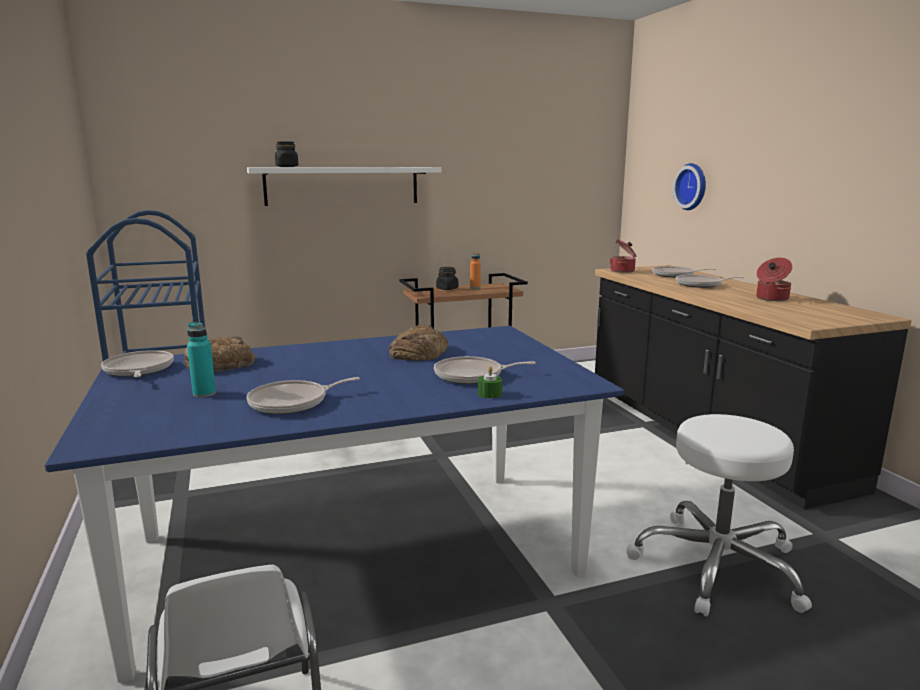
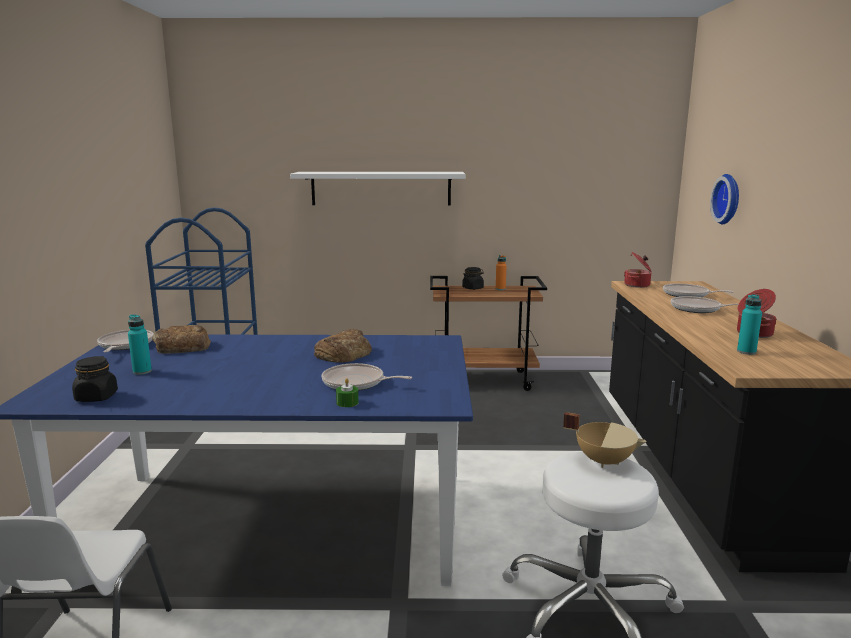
camera: 20 degrees right, 0 degrees up
(287, 167) = (327, 172): black jar -> black jar (96, 397)
(292, 403) = (190, 388): frying pan -> none
(725, 420) = (604, 461): none -> beige cooking pot
(788, 311) = (746, 352): none -> turquoise bottle

